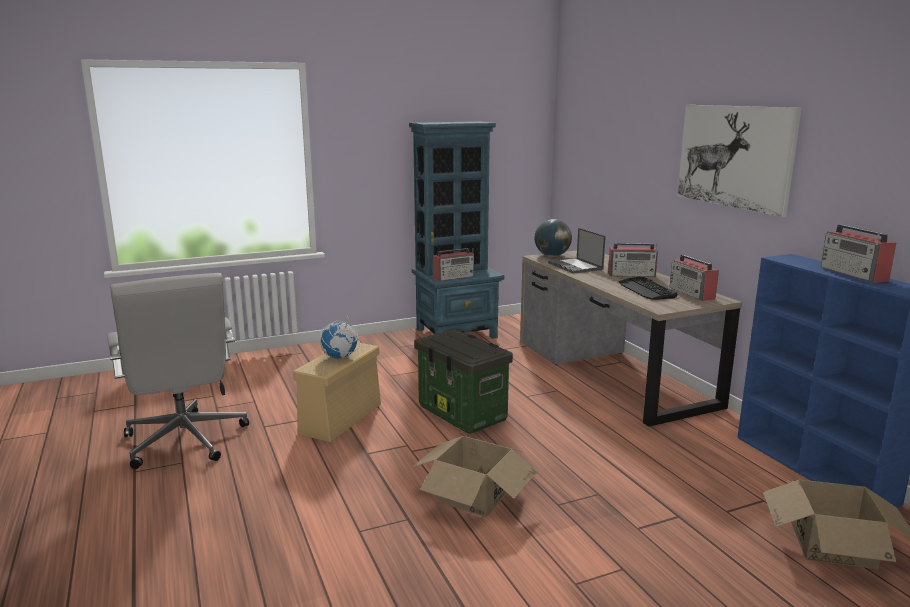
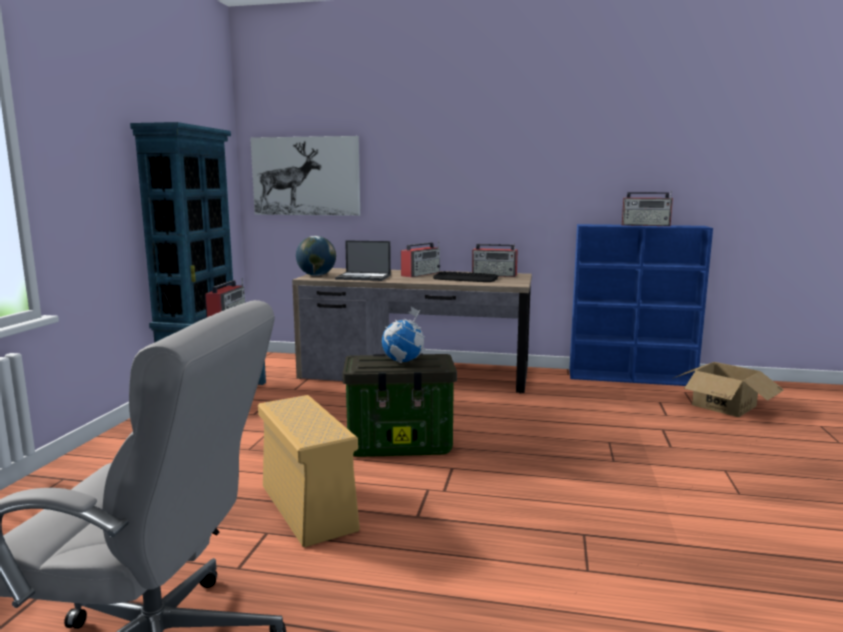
camera: 55 degrees left, 5 degrees down
(340, 357) = (307, 417): globe -> globe (403, 361)
(473, 494) = (565, 488): cardboard box -> none
(734, 156) = (506, 155): picture -> picture (306, 176)

